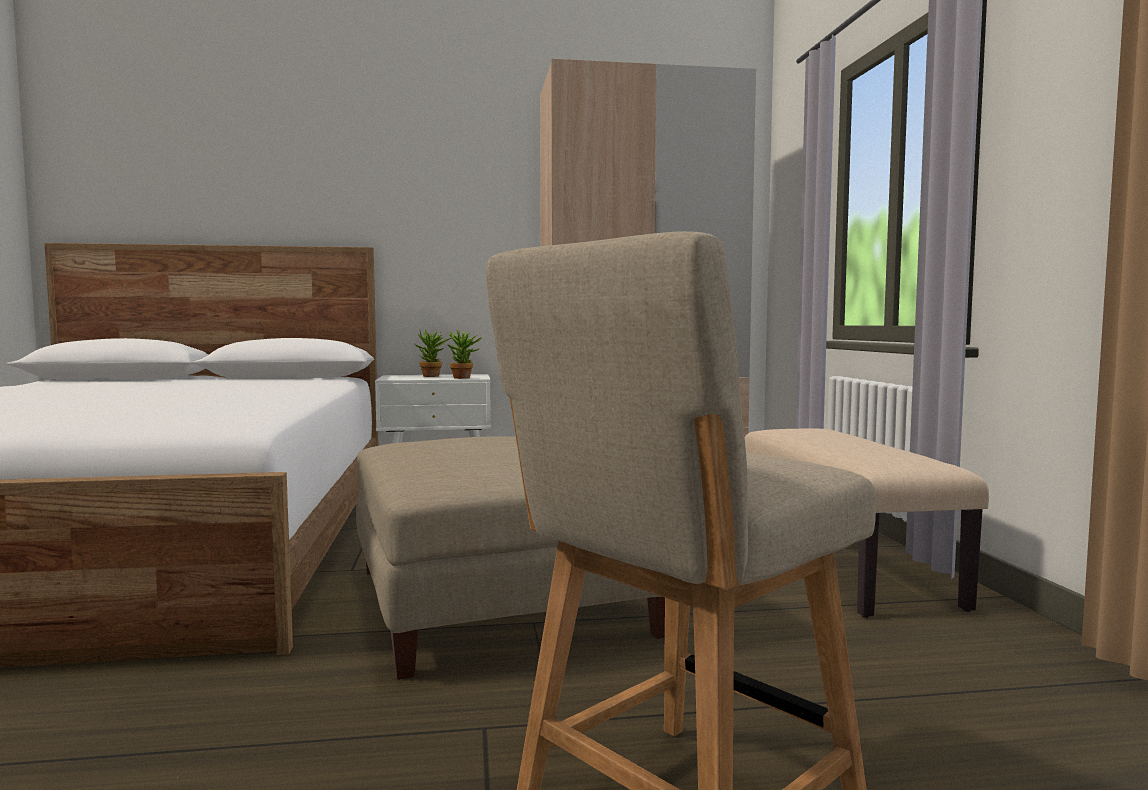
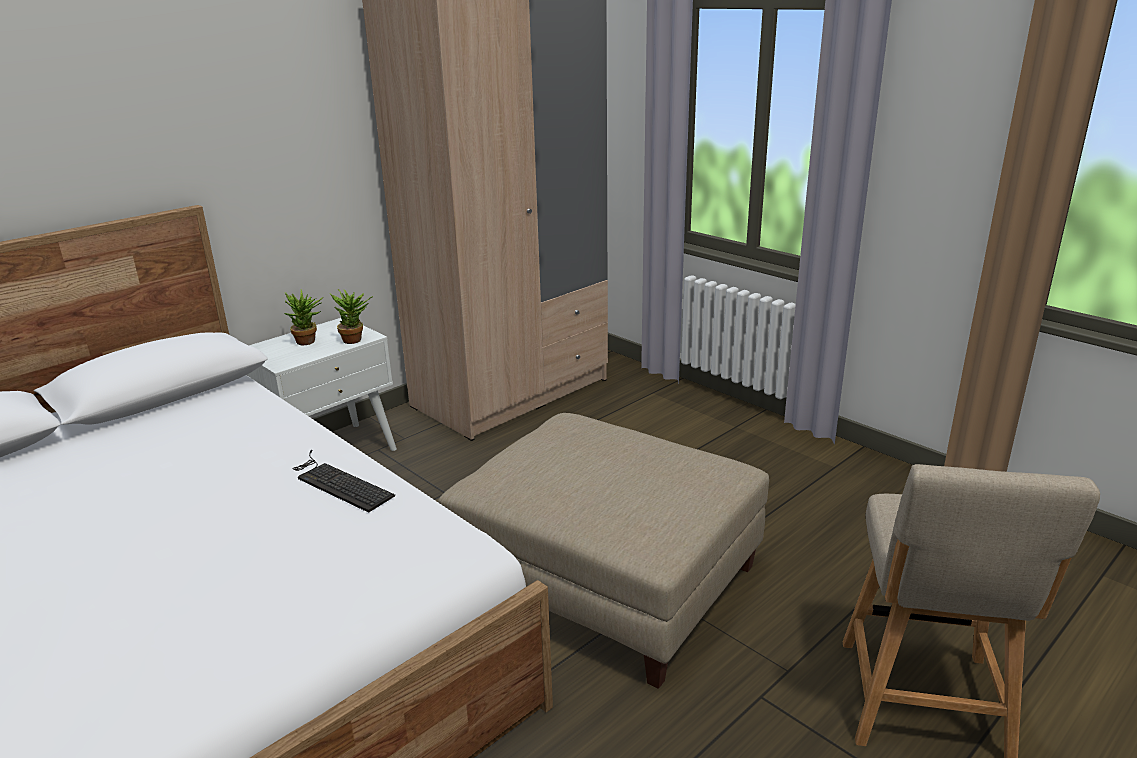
camera: 35 degrees left, 20 degrees up
(262, 397) = (338, 482): none -> keyboard
(843, 565) = (758, 447): beige bench -> none

